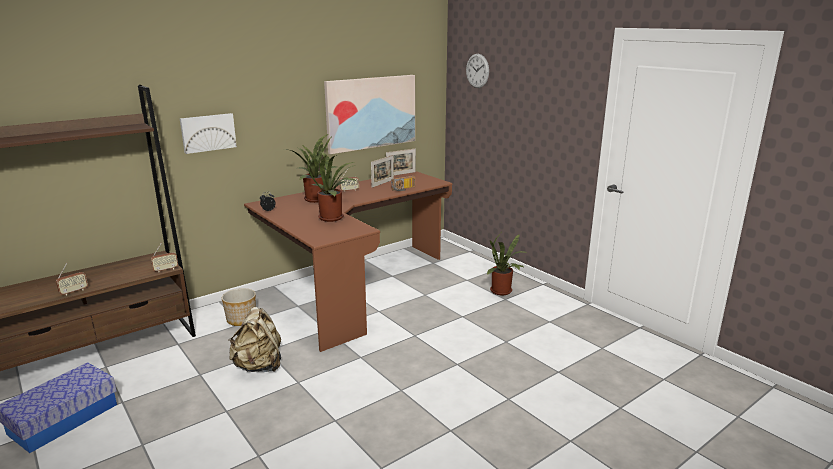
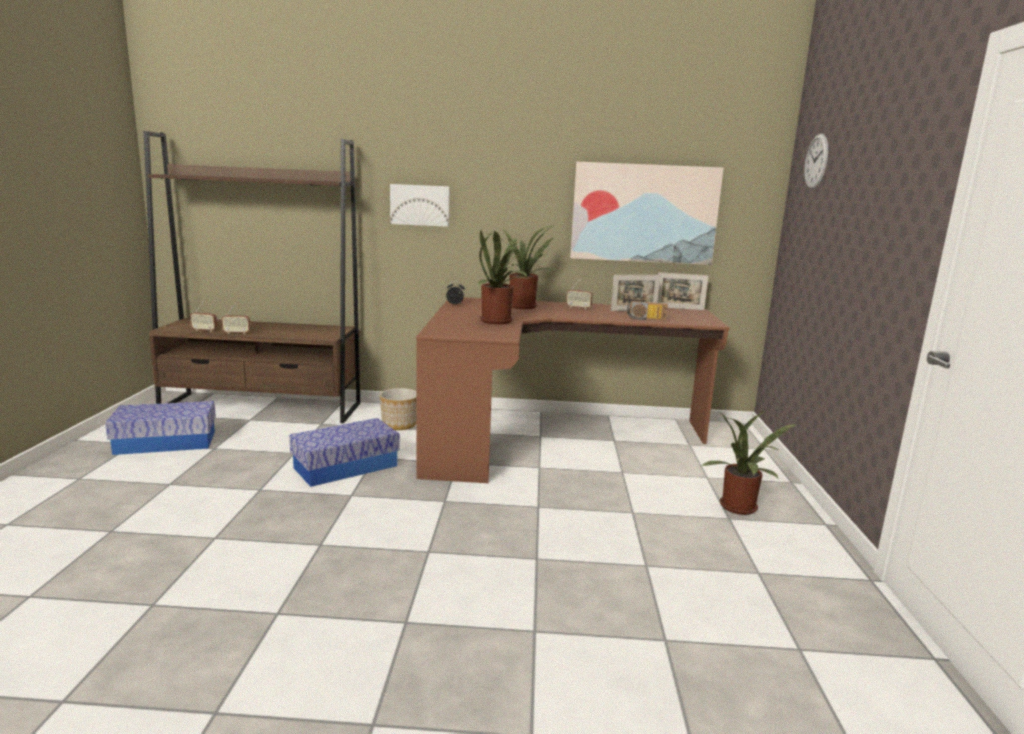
camera: 40 degrees right, 5 degrees down
(165, 270) = (323, 338): radio -> radio (204, 330)
(259, 366) = (345, 467): beige backpack -> storage box

